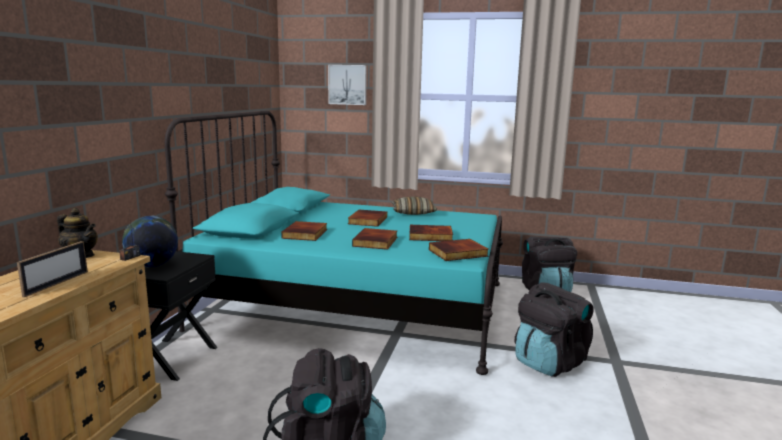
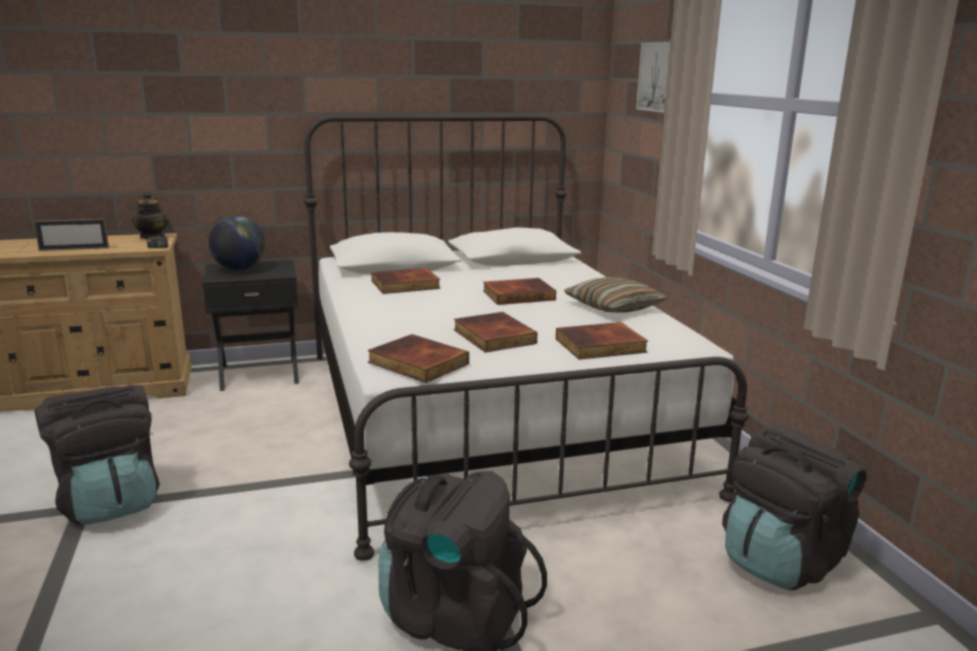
camera: 60 degrees right, 5 degrees up
(356, 305) = (486, 415): turquoise bed -> white bed
(376, 242) = (418, 317): book -> book (600, 346)

